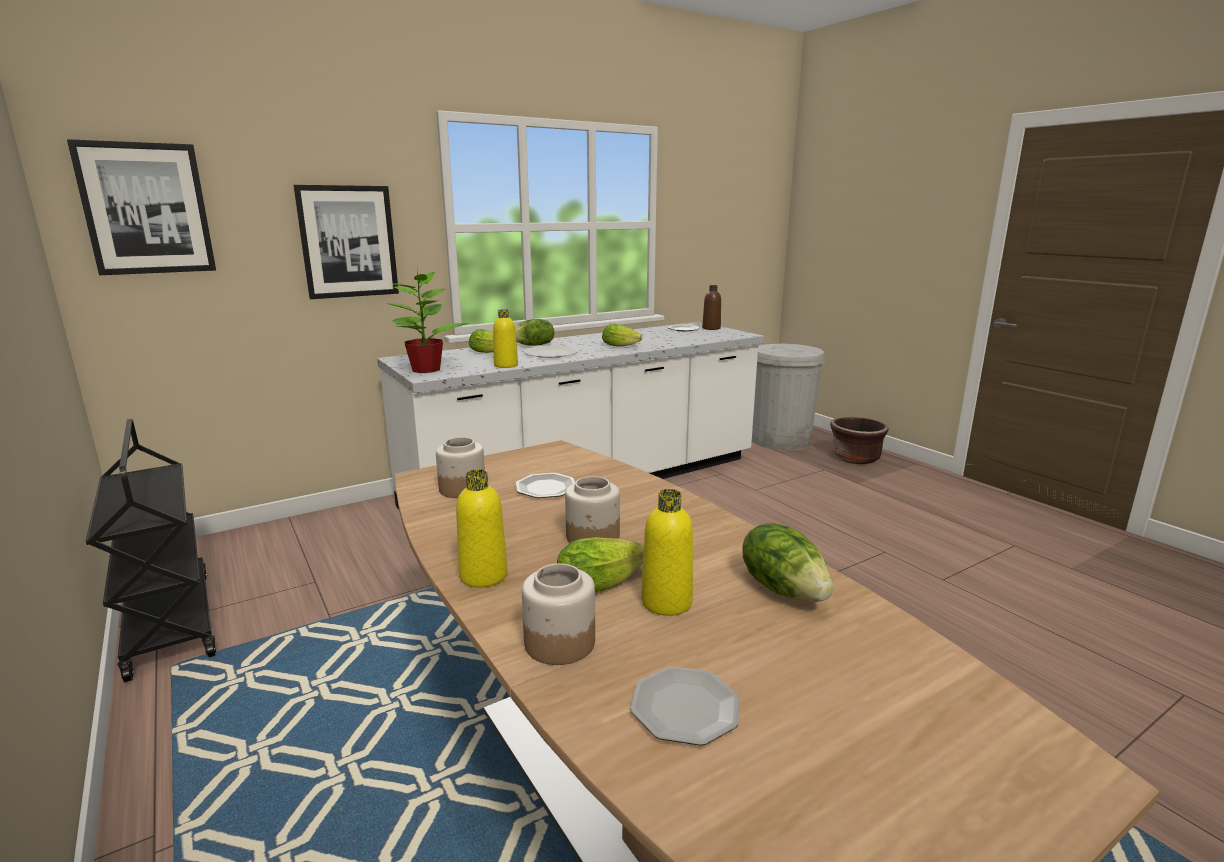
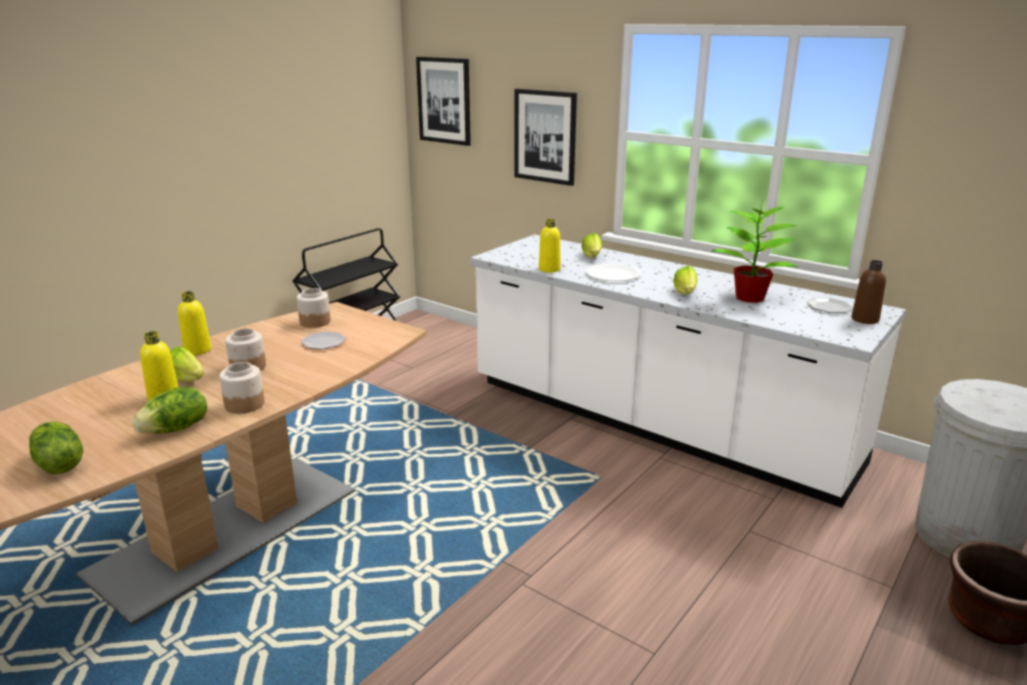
camera: 70 degrees right, 5 degrees up
(426, 369) = (511, 252): potted plant -> potted plant (750, 298)
(533, 345) = (638, 264): lettuce -> lettuce (58, 465)
(559, 642) = (128, 378): jar -> jar (245, 404)
(685, 709) = (65, 412): plate -> none

